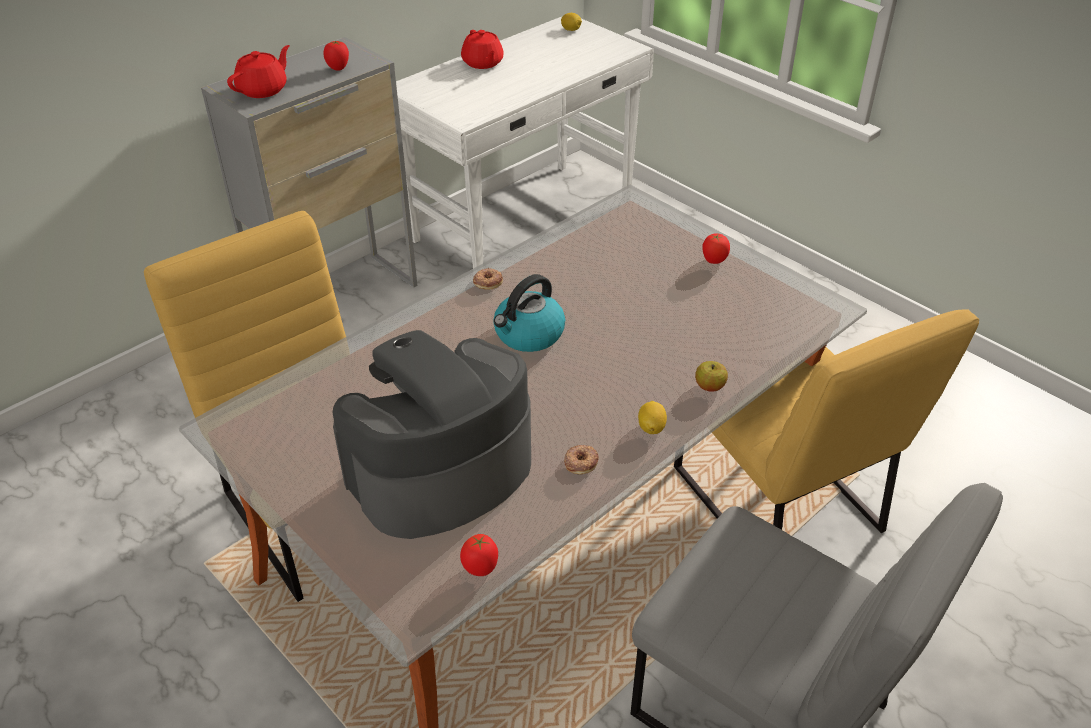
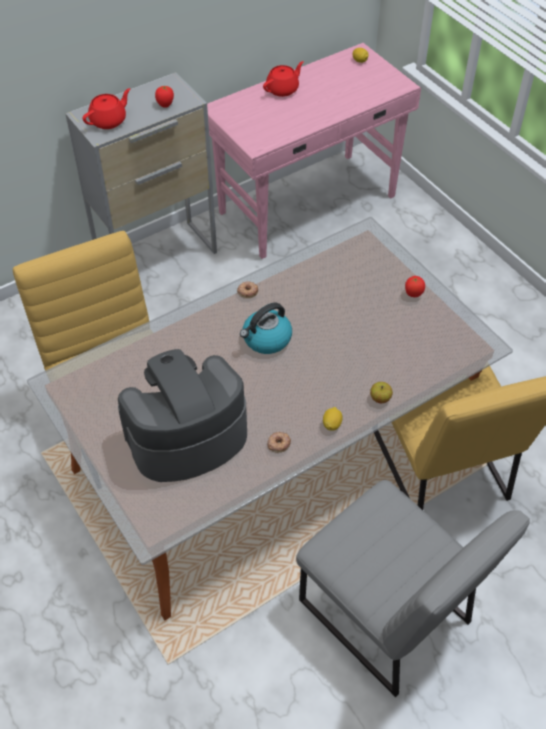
camera: 10 degrees right, 10 degrees up
(480, 569) = (198, 509): tomato -> none
(482, 63) = (283, 89): red teapot -> red teapot turned 120 degrees counterclockwise
(524, 221) = (308, 204): white console table -> pink console table

